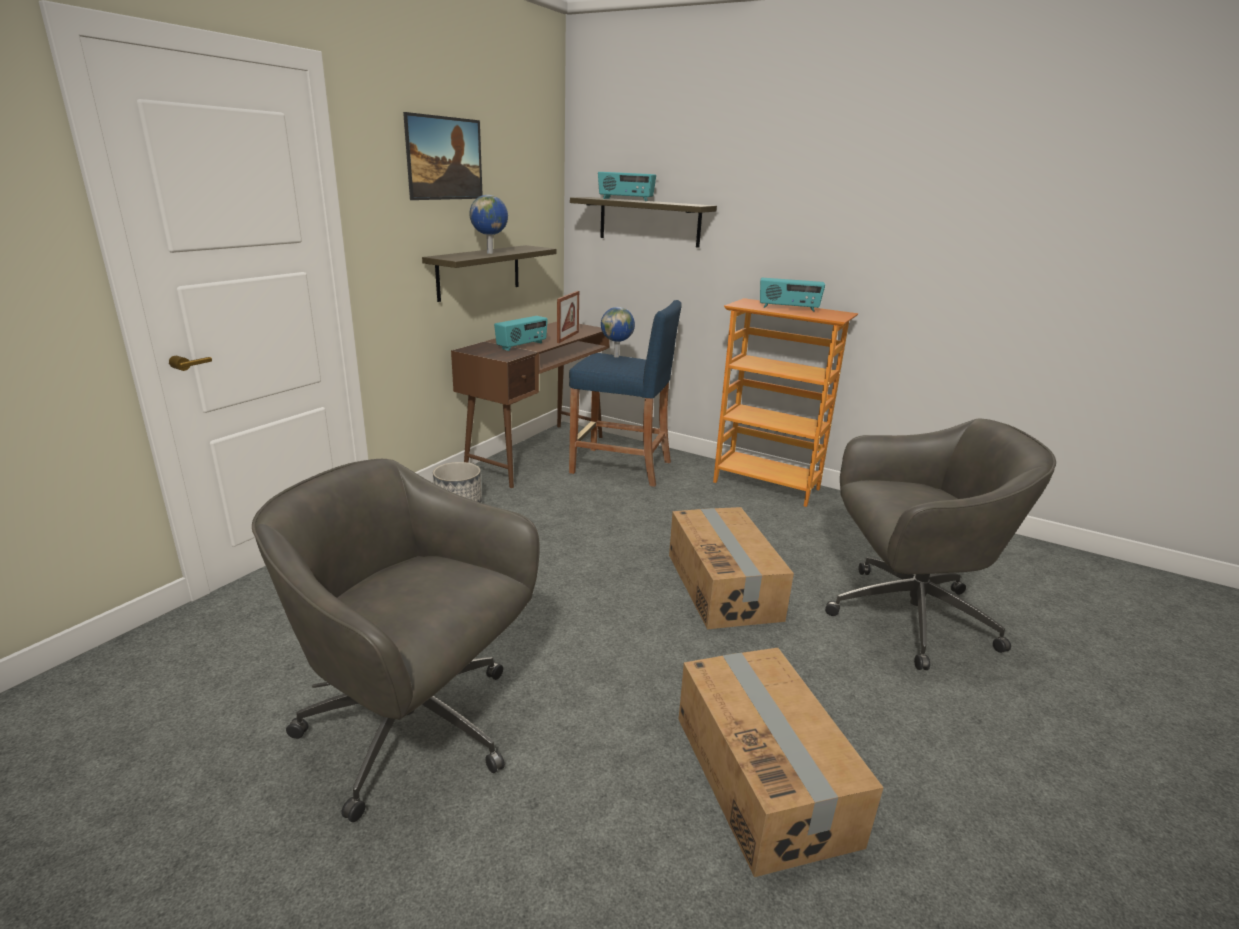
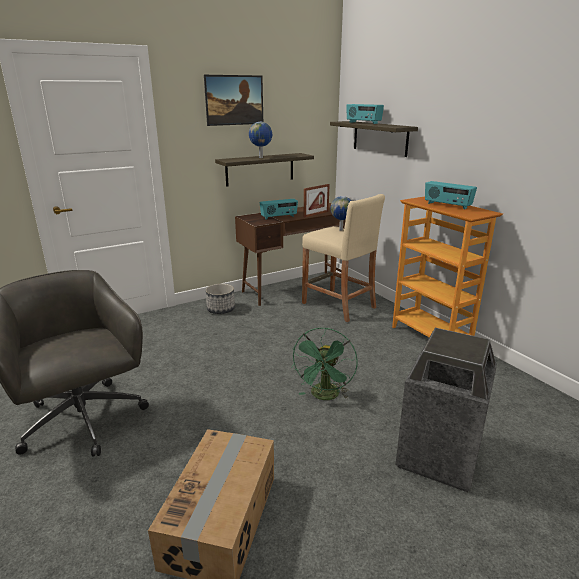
camera: 30 degrees right, 0 degrees up
(621, 467) = (338, 305): blue stool -> beige stool
(724, 586) = (324, 396): cardboard box -> green fan
(905, 616) = (438, 457): grey office chair -> trash can

